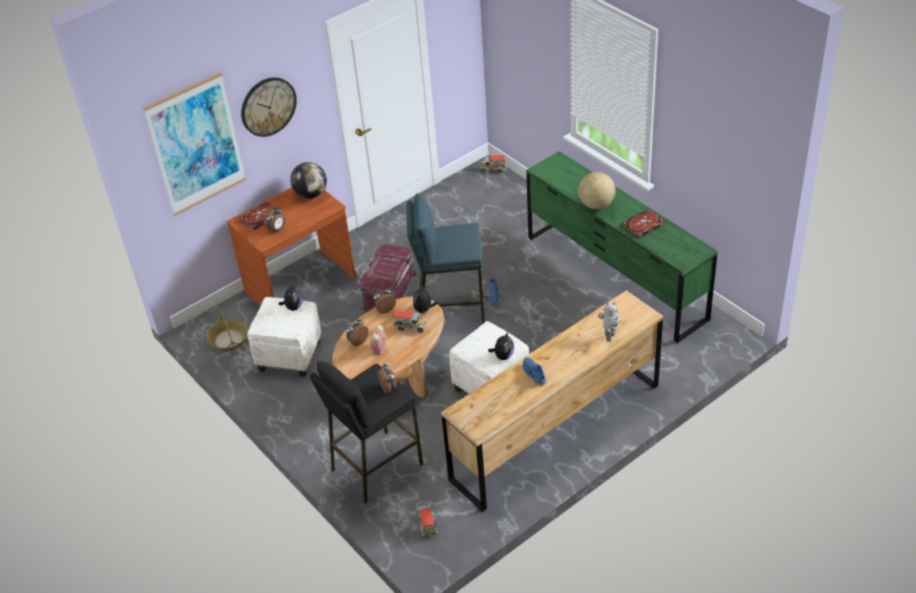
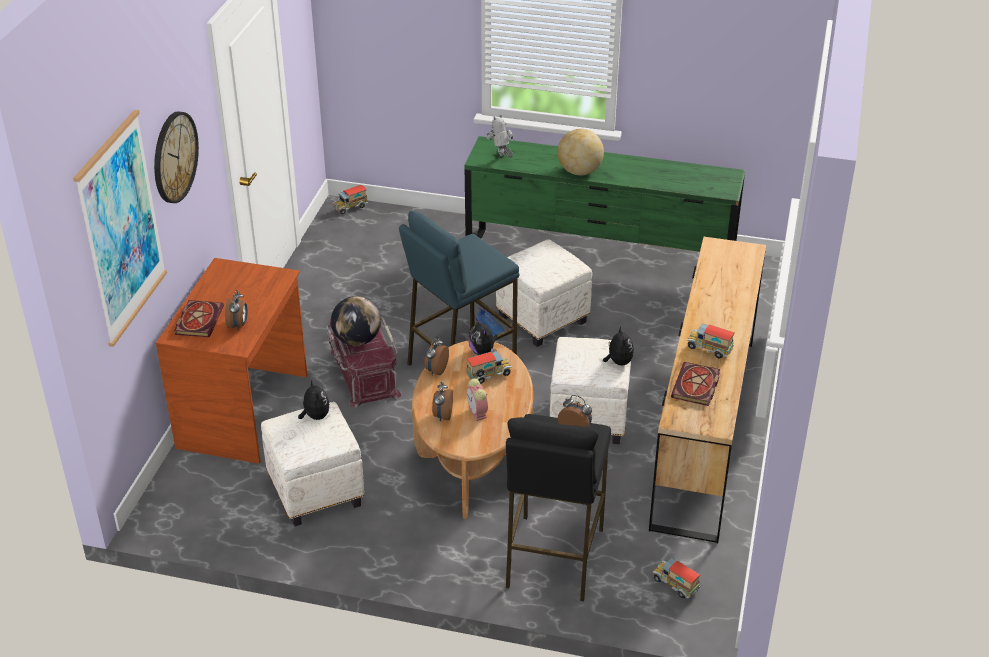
camera: 40 degrees left, 5 degrees down
(229, 340) = (214, 510): basket -> none
(311, 194) = (239, 273): globe -> globe (357, 340)
(533, 374) = (709, 349): blue shoe -> toy truck
(534, 303) = (543, 319): none -> white ottoman
(609, 337) = (740, 284): toy robot -> toy robot (501, 159)
(642, 225) = (648, 173): book -> book (696, 387)

